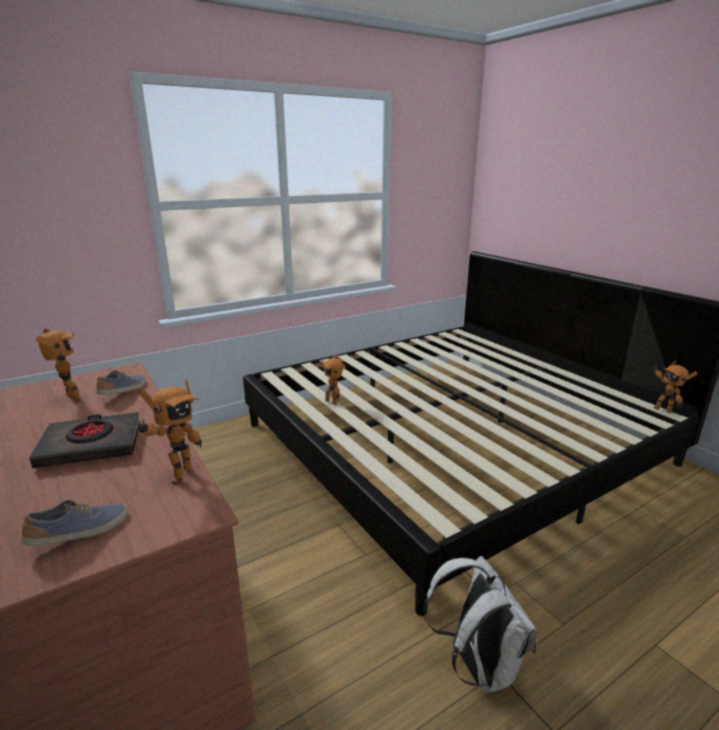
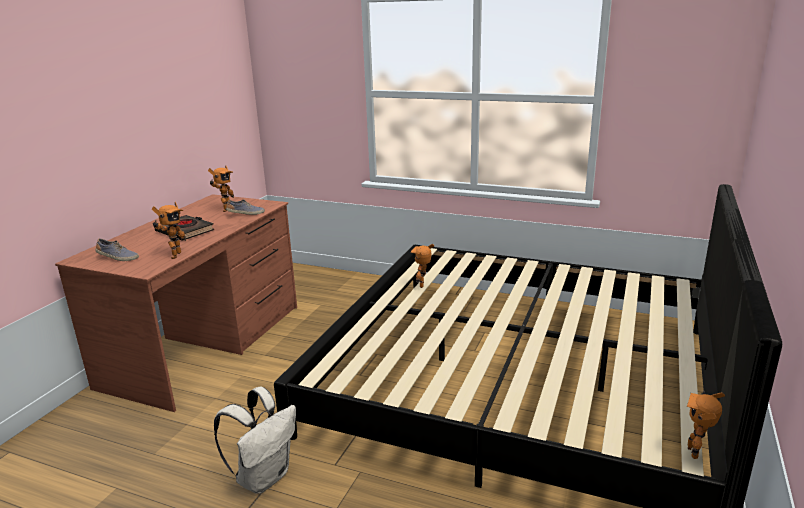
camera: 55 degrees right, 0 degrees up
(178, 475) = (174, 255): toy robot -> toy robot turned 60 degrees counterclockwise

